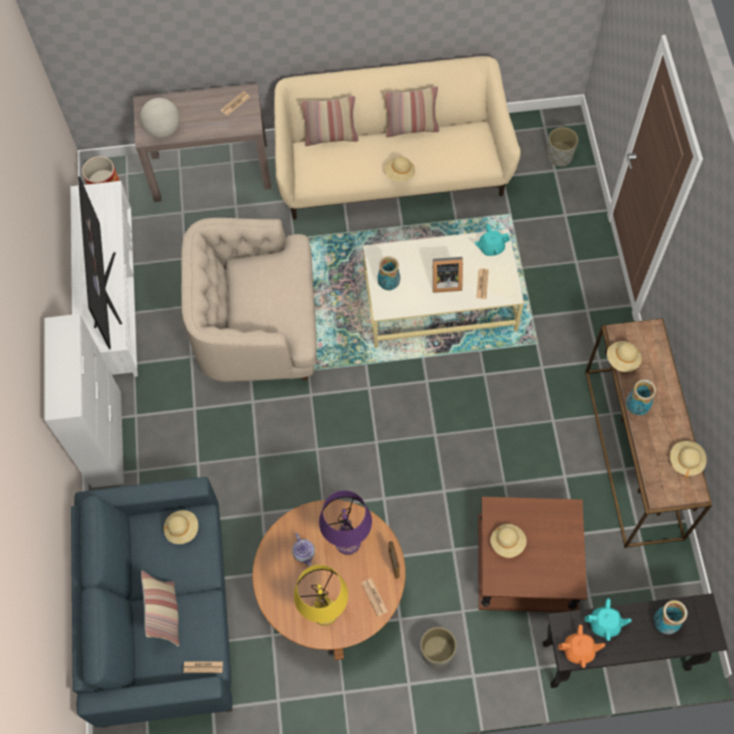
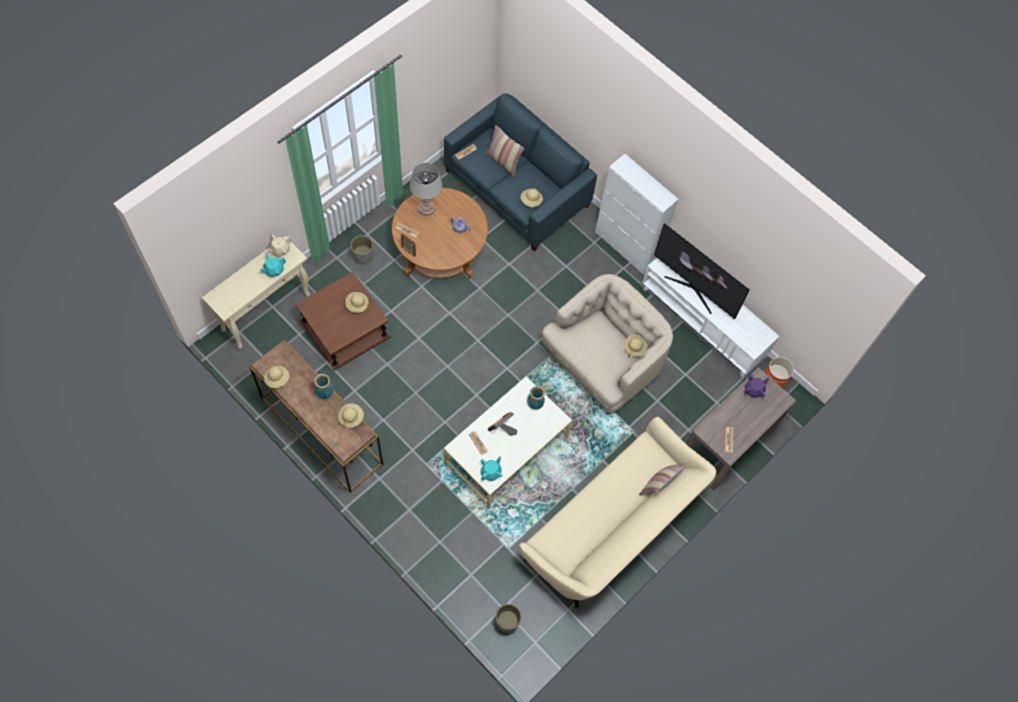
camera: 135 degrees right, 0 degrees up
(163, 129) = (754, 390): globe -> purple teapot
(324, 612) = (426, 208): yellow table lamp -> grey table lamp
(347, 542) = (441, 247): purple table lamp -> none
(399, 174) = (591, 488): beige hat -> beige hat (634, 347)
(411, 128) = (612, 530): pillow -> none
(578, 650) = (280, 250): orange teapot -> beige teapot
(614, 657) = (266, 311): black console table -> beige console table
(664, 623) = (242, 290): vase -> none

